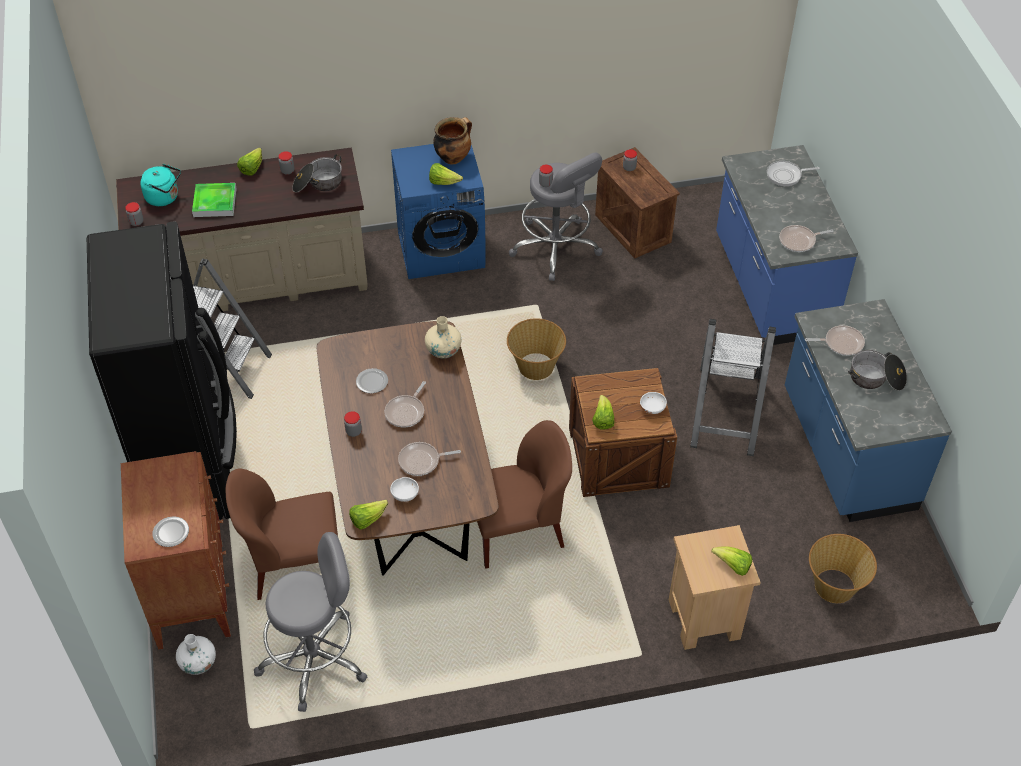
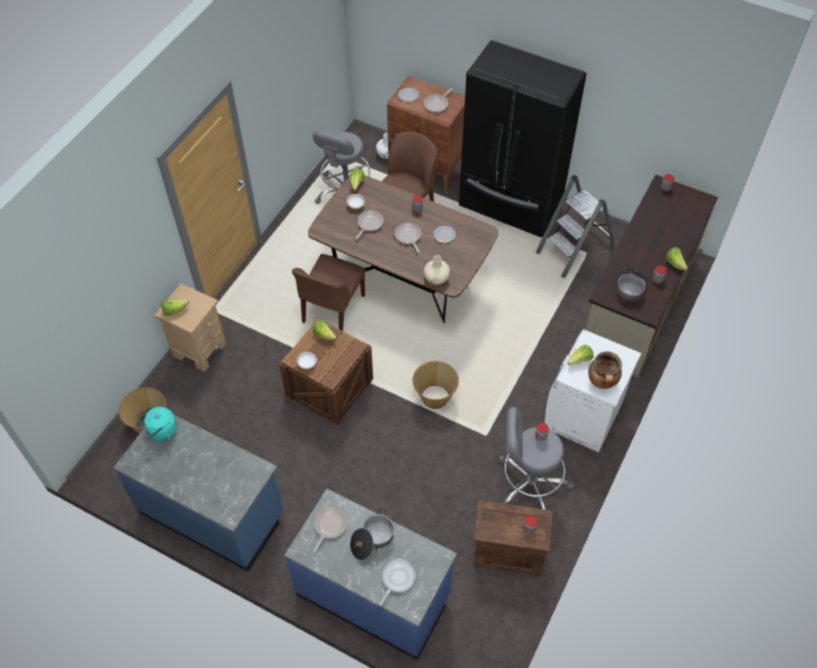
camera: 130 degrees right, 5 degrees up
(164, 197) = (679, 210): turquoise kettle -> turquoise kettle (161, 431)
(215, 202) = (654, 230): tray -> none
(441, 251) = (583, 415): blue washing machine -> white washing machine
(725, 412) = (305, 471): grey step ladder -> none
(841, 343) = (229, 469): frying pan -> frying pan (437, 104)
(876, 378) = (186, 463): cooking pot -> cooking pot (372, 540)

